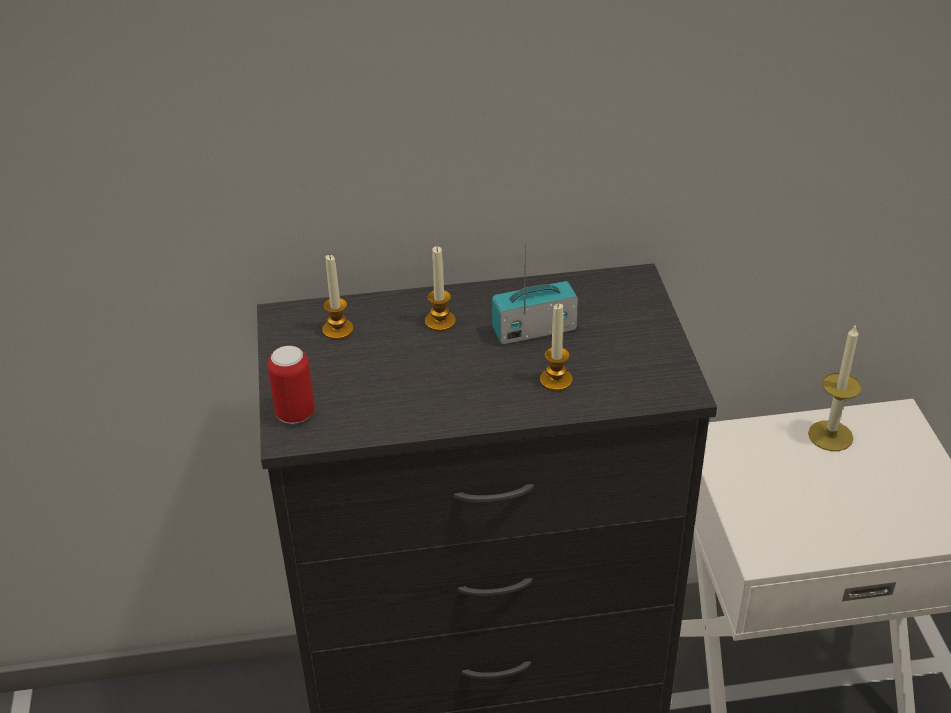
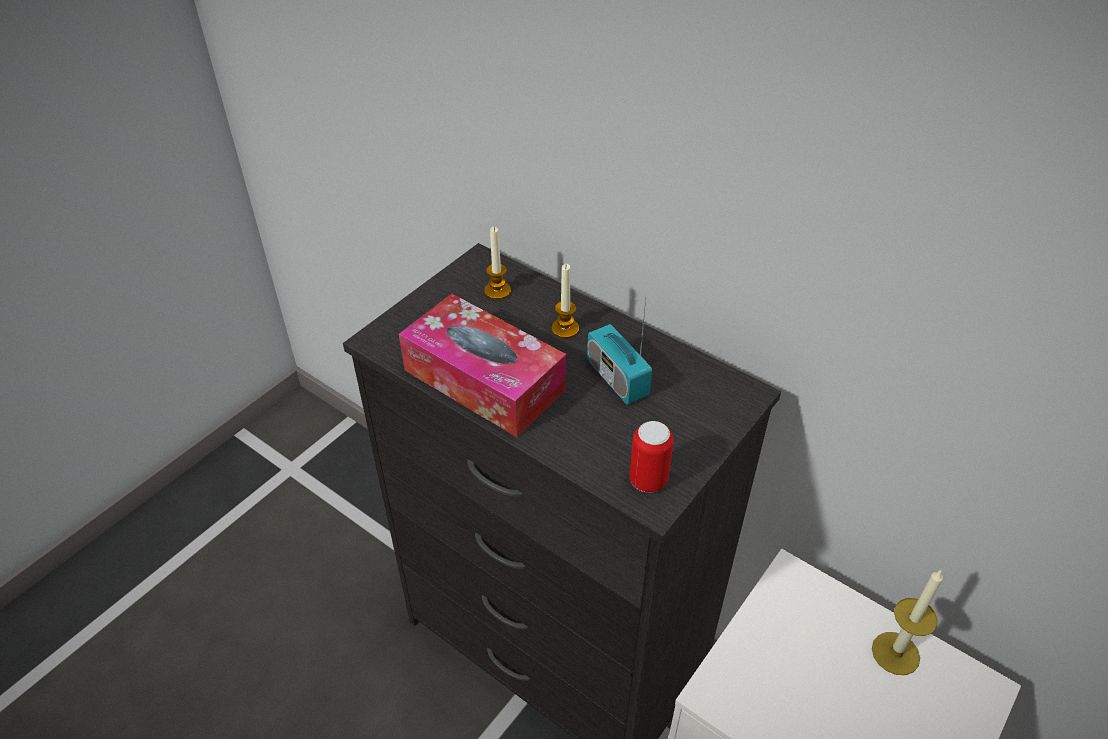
camera: 45 degrees right, 5 degrees up
(295, 413) = (398, 328): can -> can (648, 481)
(435, 400) = (484, 380): none -> tissue box
(534, 330) = (617, 379): radio -> radio turned 150 degrees counterclockwise
(556, 380) = (578, 425): candle -> none

